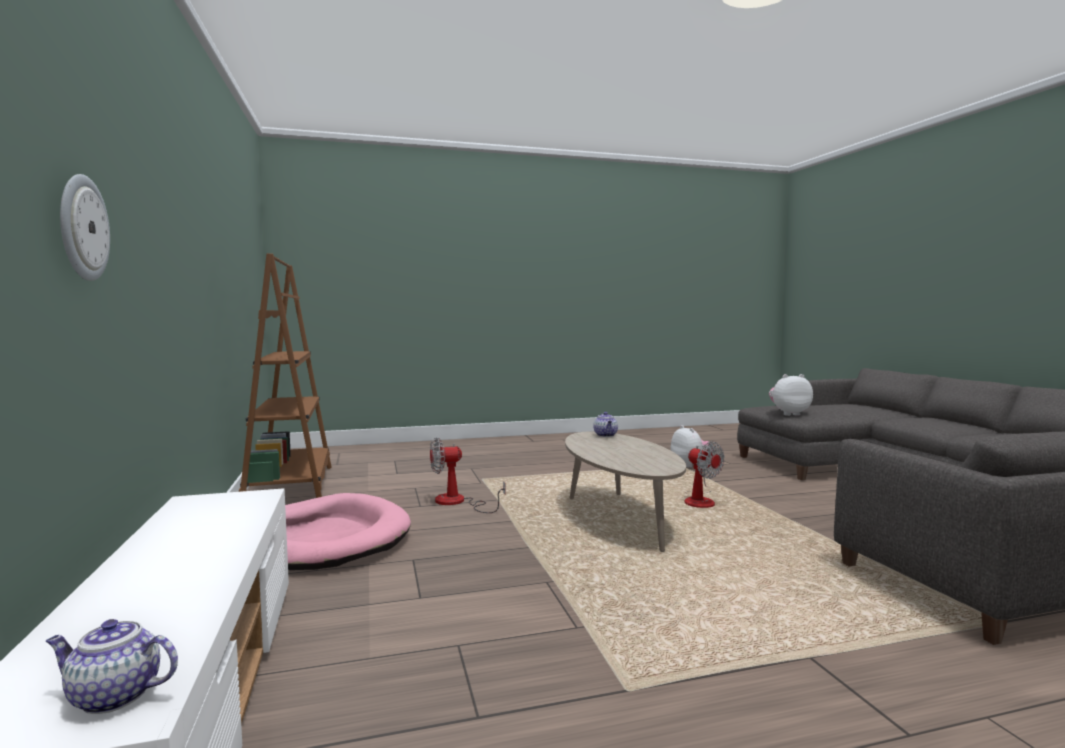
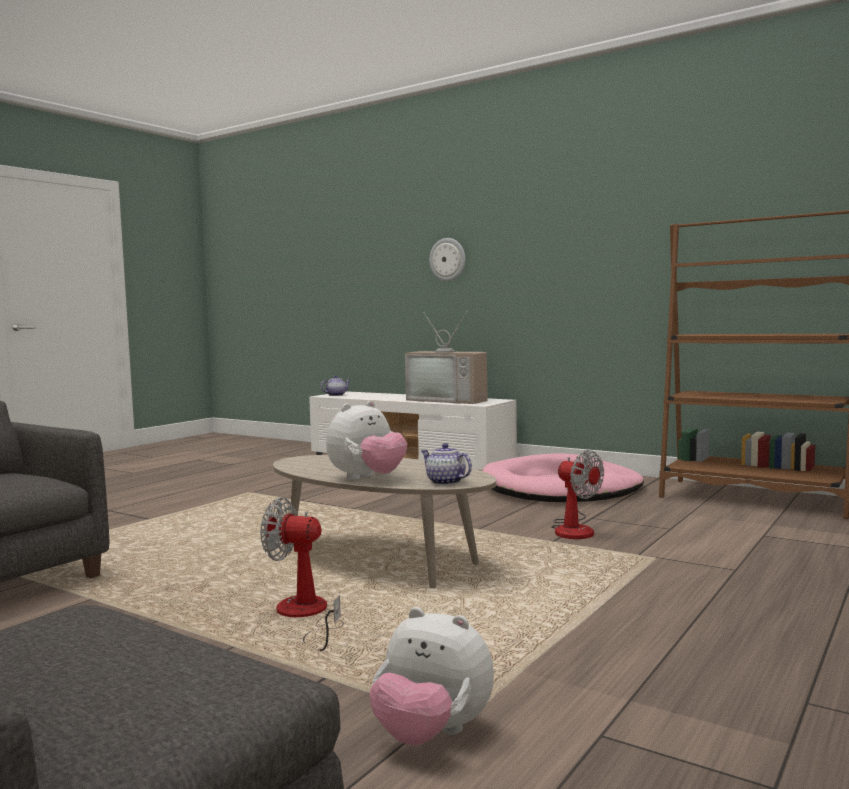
camera: 140 degrees right, 0 degrees up
(207, 525) = (449, 400): none -> television
(458, 502) = (574, 529): fan -> fan turned 105 degrees clockwise
(788, 414) = (124, 641): plush toy -> plush toy (367, 479)

